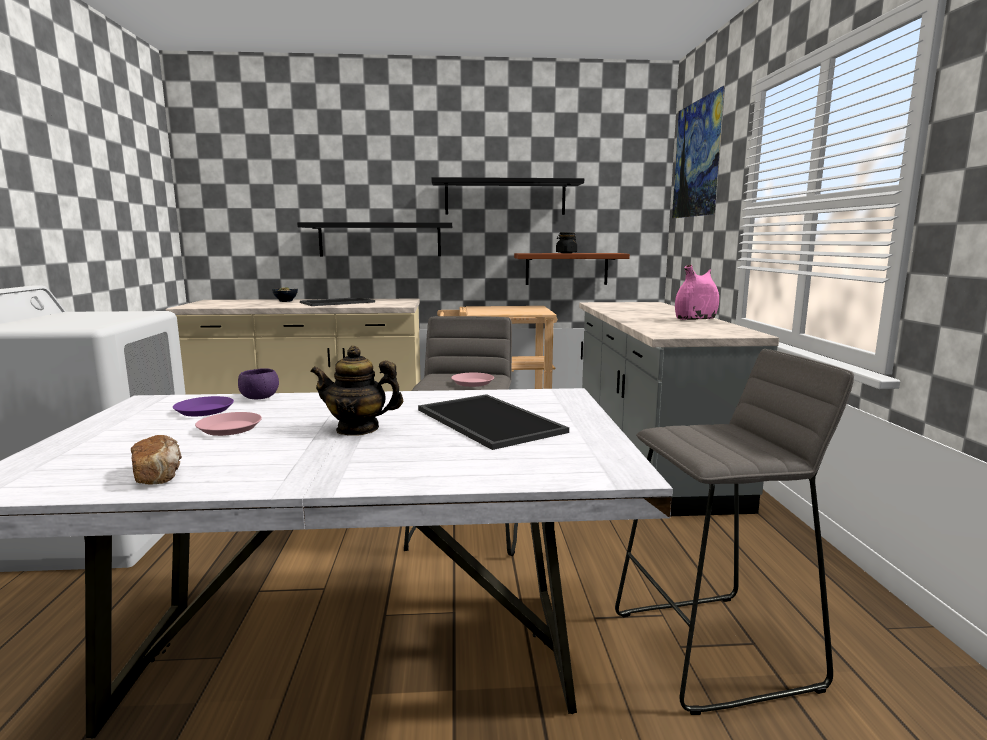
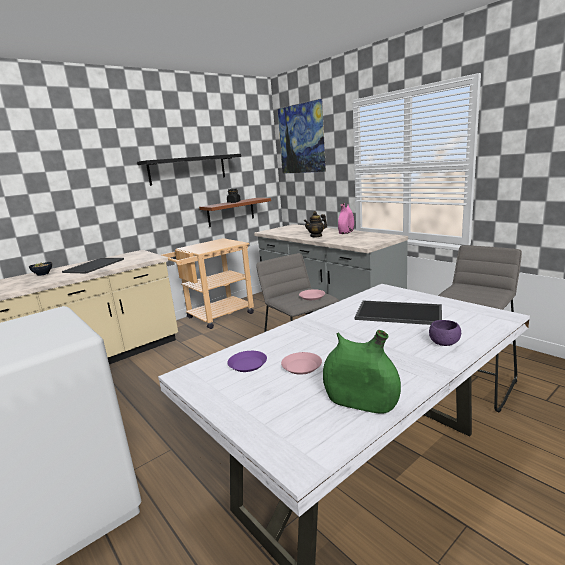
camera: 35 degrees left, 5 degrees up
(159, 475) = (360, 402): bread -> green vase
(260, 398) = (252, 345): purple bowl -> purple bowl (444, 343)
(358, 429) = (362, 339): teapot -> teapot (316, 236)
(380, 239) = (104, 210): black shelf -> none

